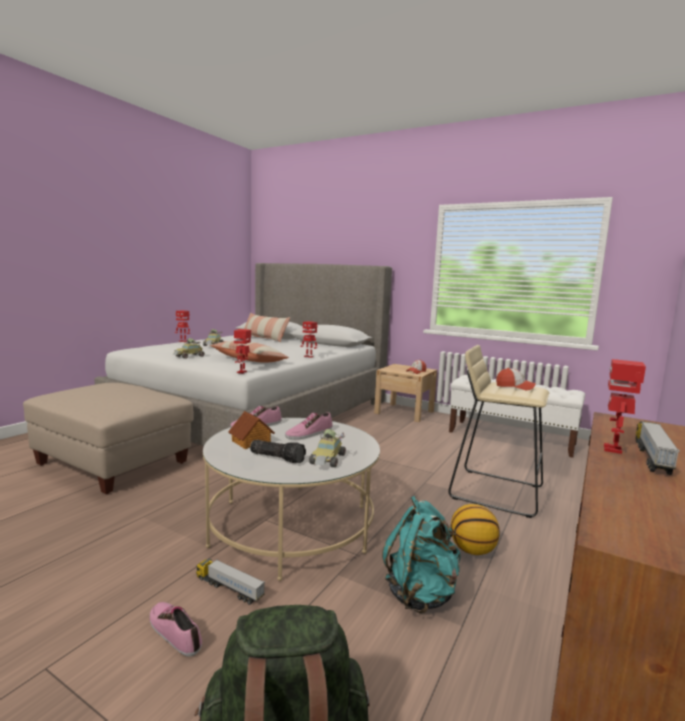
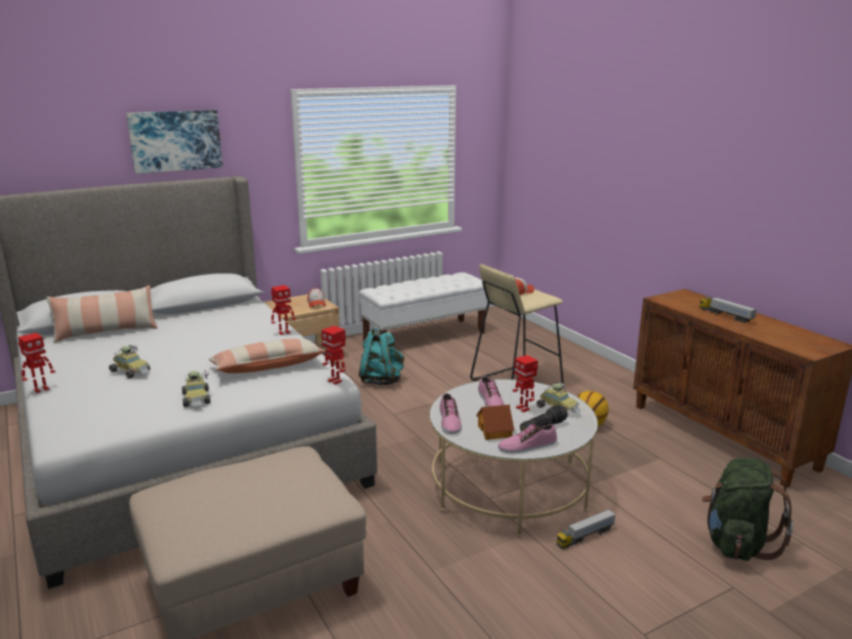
camera: 60 degrees left, 10 degrees up
(175, 632) = (626, 569): shoe -> shoe (527, 446)
(358, 240) = (175, 140): none -> picture
(421, 594) = (626, 460): turquoise backpack -> turquoise backpack (381, 381)
(614, 449) = (713, 318): toy robot -> toy robot (523, 408)

